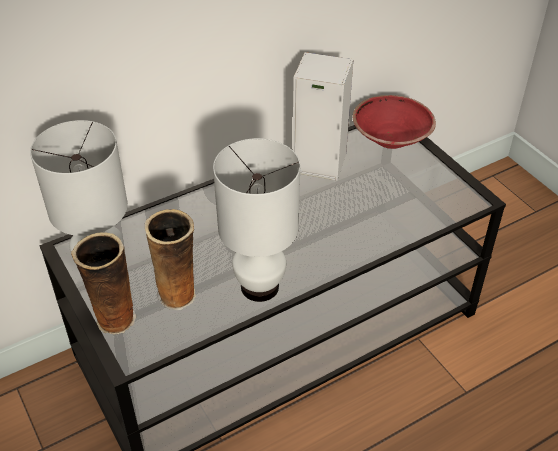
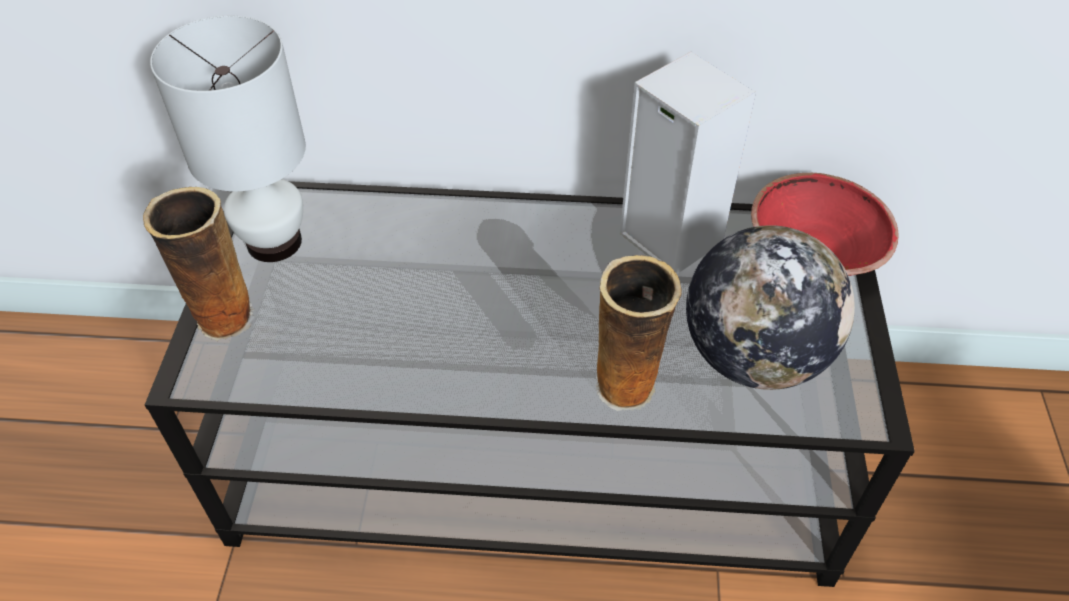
camera: 35 degrees right, 5 degrees up
(179, 295) = (323, 328): vase -> vase (627, 387)
(260, 286) = (430, 373): white table lamp -> none
(406, 198) = (753, 356): none -> globe

